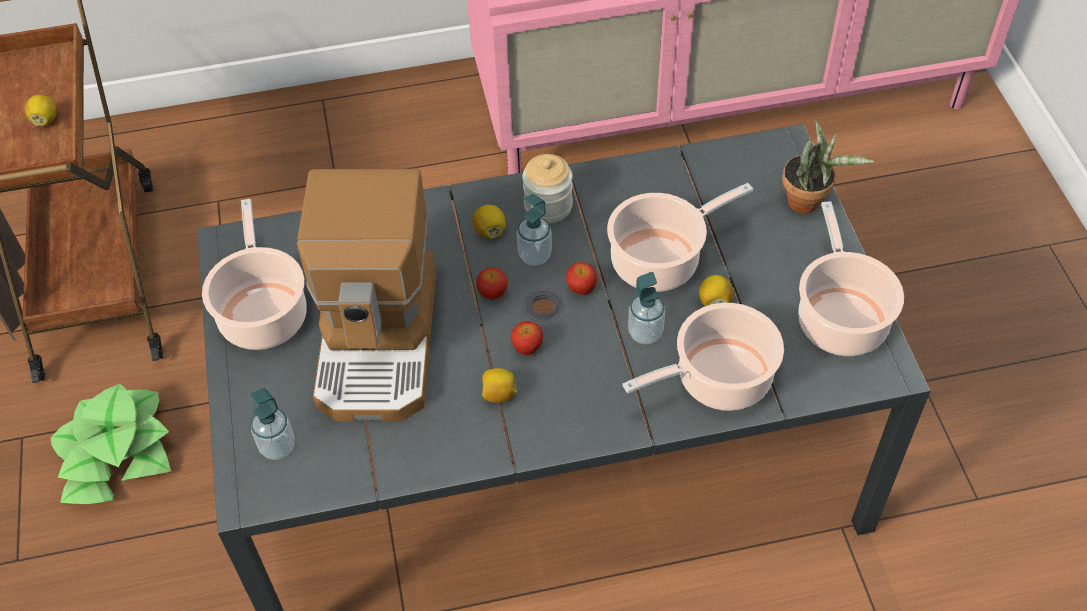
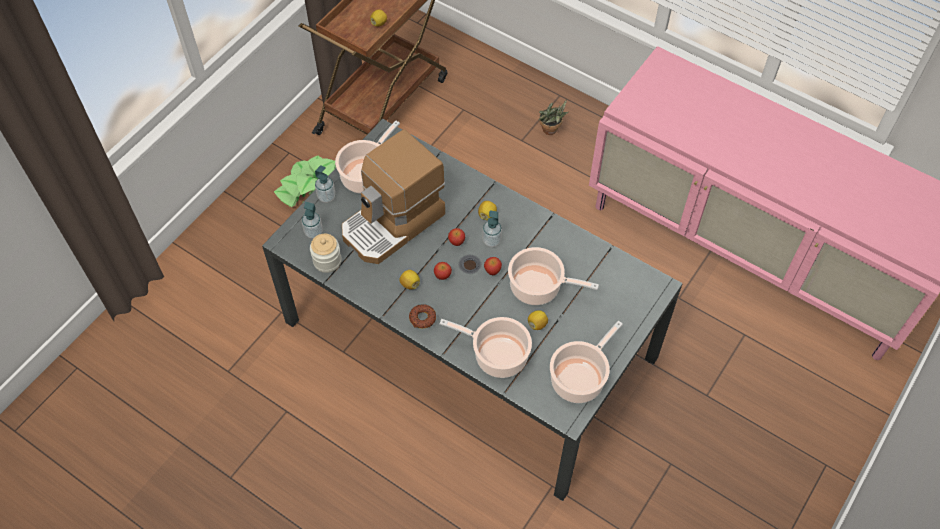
camera: 45 degrees right, 5 degrees up
(548, 206) = (523, 224): jar -> jar (327, 261)
(570, 421) = (422, 318): none -> donut
(645, 333) = (493, 311): soap dispenser -> soap dispenser (326, 197)
(808, 202) = (634, 319): potted plant -> potted plant (551, 131)

